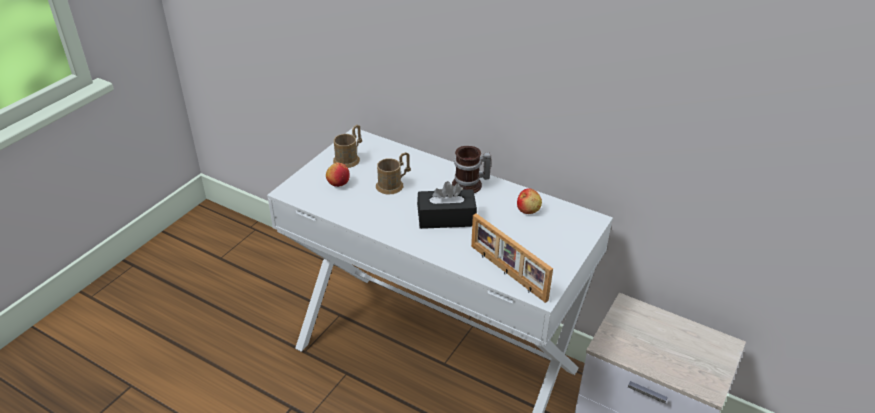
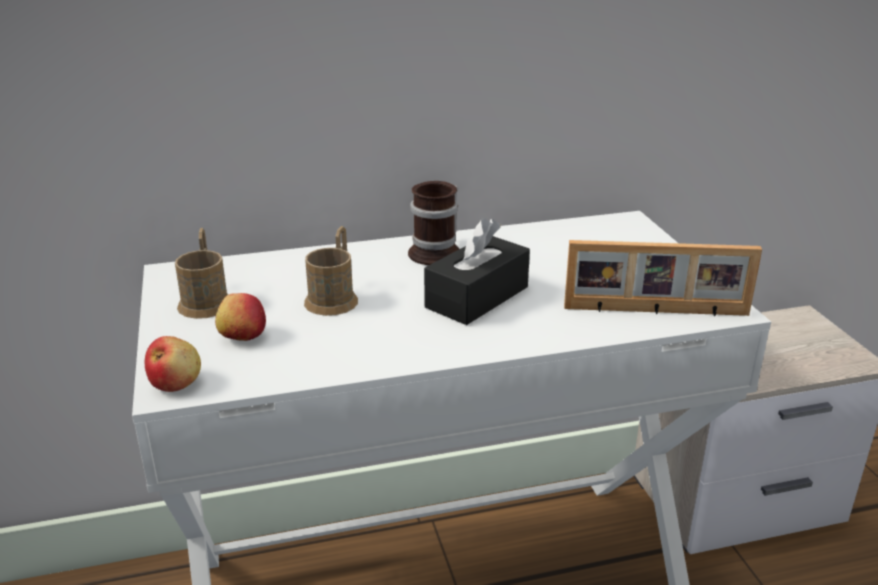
camera: 45 degrees left, 10 degrees down
(528, 210) = (550, 243): apple -> apple (176, 383)

